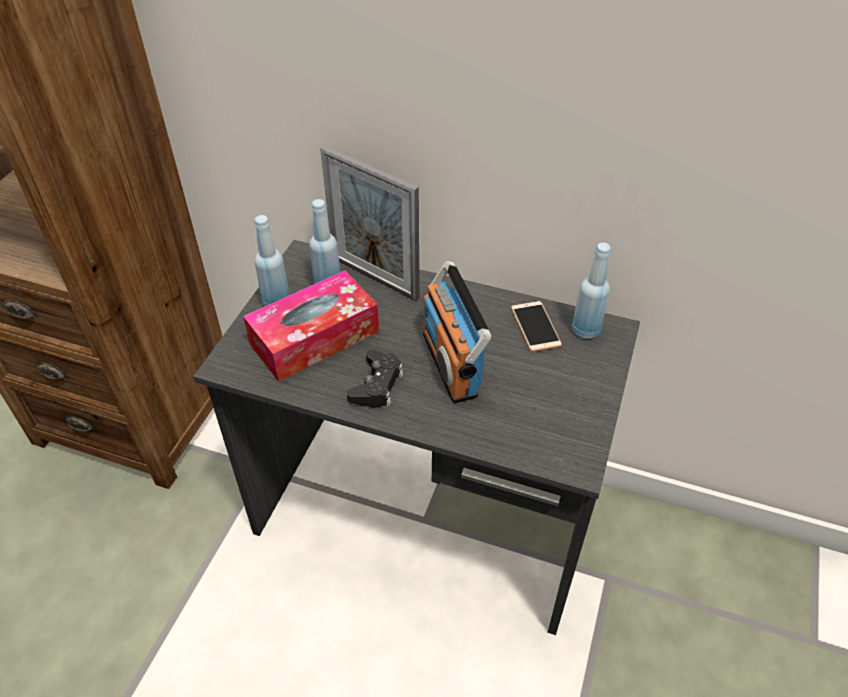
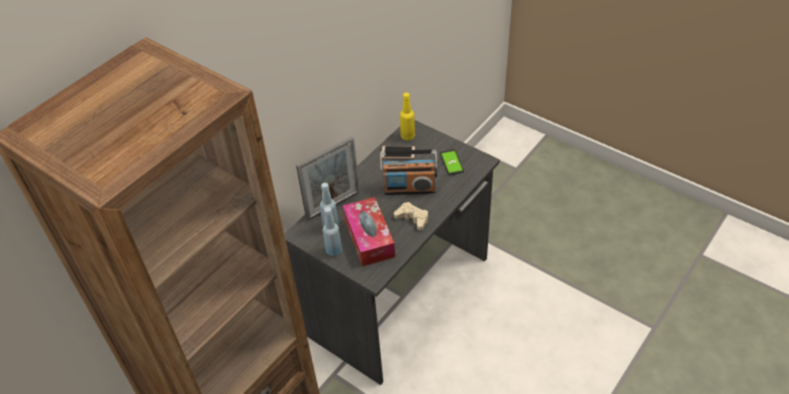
camera: 70 degrees left, 0 degrees up
(377, 385) = (412, 218): black game controller -> beige game controller
(547, 411) = (451, 162): none -> phone
(585, 330) = (407, 136): blue bottle -> yellow bottle

